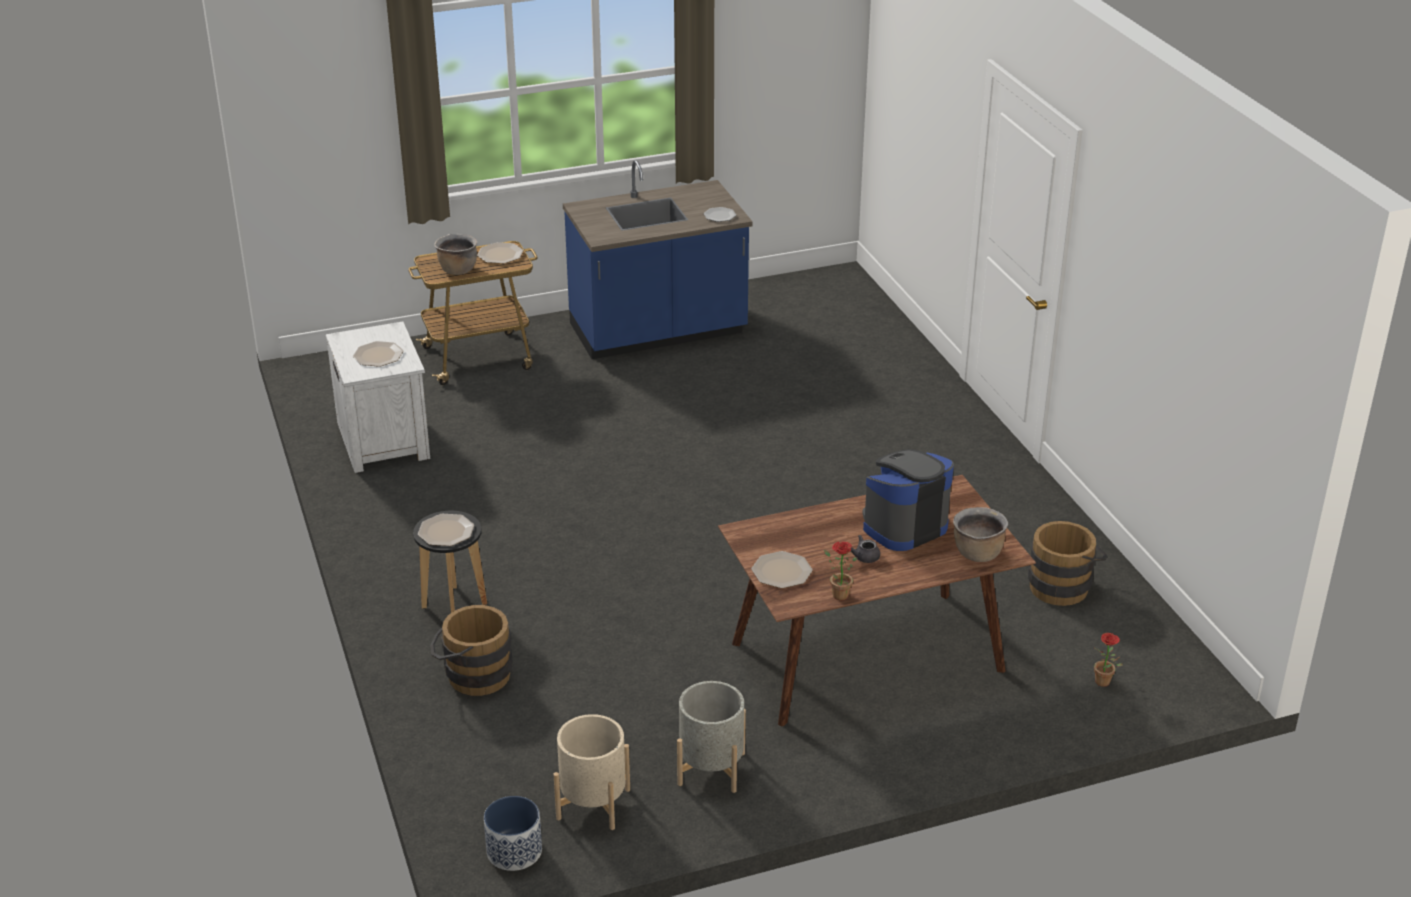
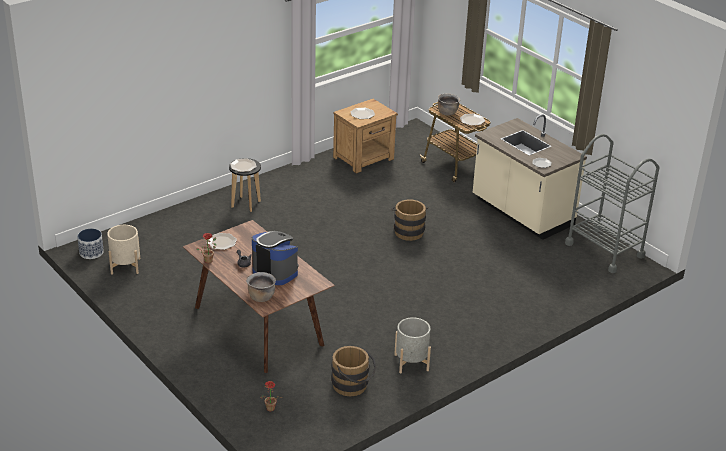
camera: 70 degrees right, 0 degrees up
(384, 440) = (364, 158): white nightstand -> brown nightstand
(472, 675) = (199, 219): brown bucket -> brown bucket (408, 230)
(658, 332) = (521, 213): blue counter -> beige counter
(711, 769) = (158, 293): grey planter -> grey planter (411, 362)
(794, 292) = (604, 250): none -> grey cart

